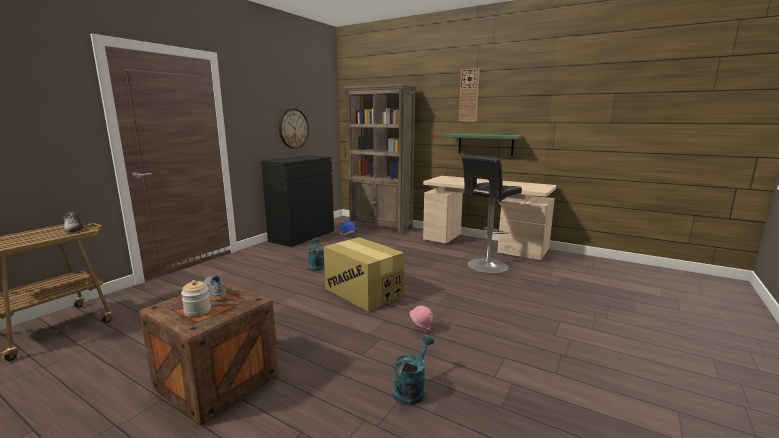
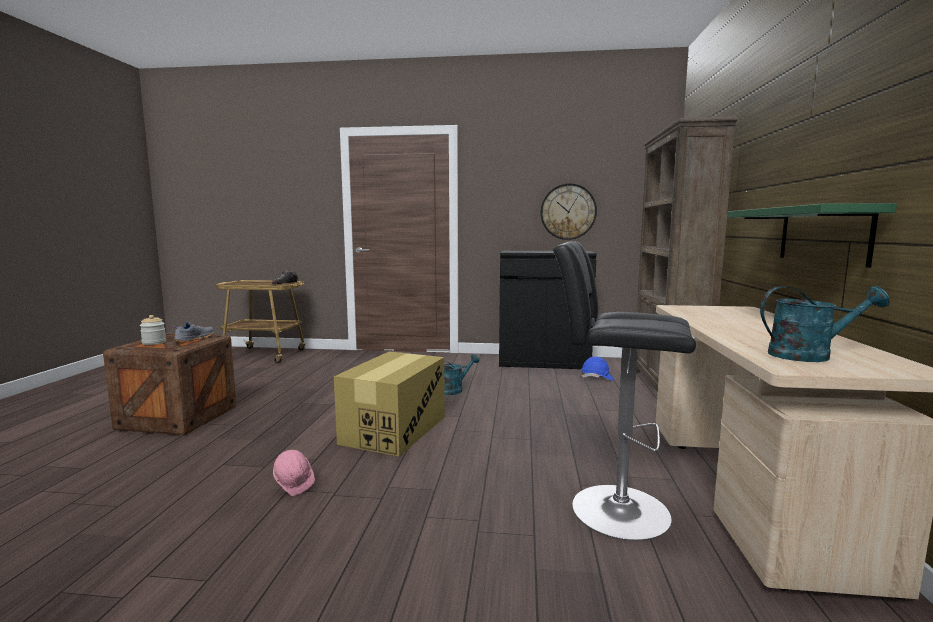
camera: 65 degrees right, 5 degrees down
(411, 389) = (136, 510): turquoise watering can -> turquoise watering can (809, 355)
(469, 95) = (807, 113): wall clock -> none

